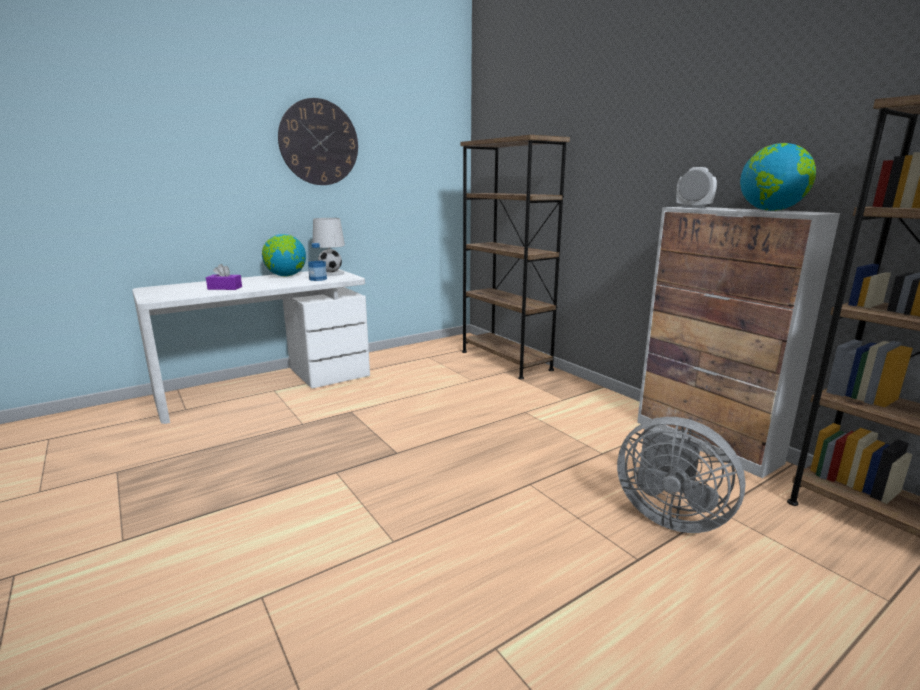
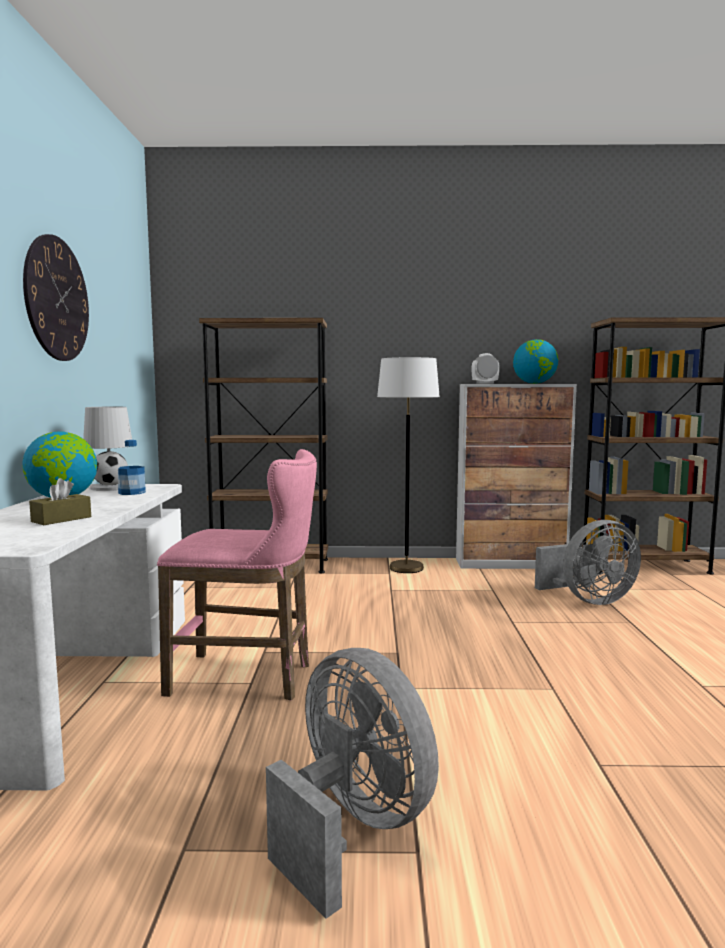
camera: 55 degrees left, 10 degrees down
(144, 511) = (353, 828): none -> grey fan
(225, 288) = (61, 519): purple tissue box -> brown tissue box
(307, 421) = (248, 678): none -> pink stool
(590, 401) = (406, 568): none -> white floor lamp

